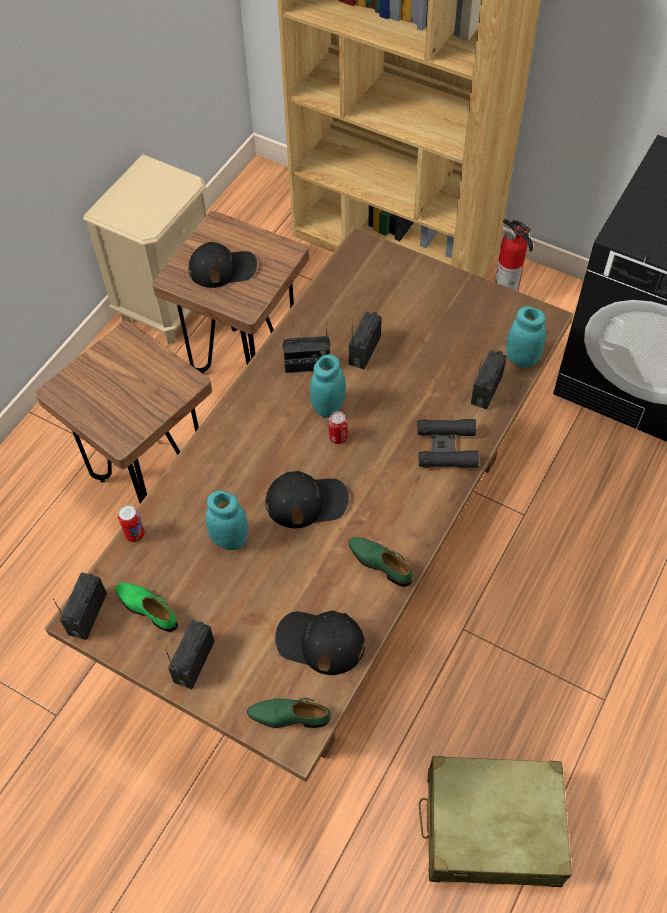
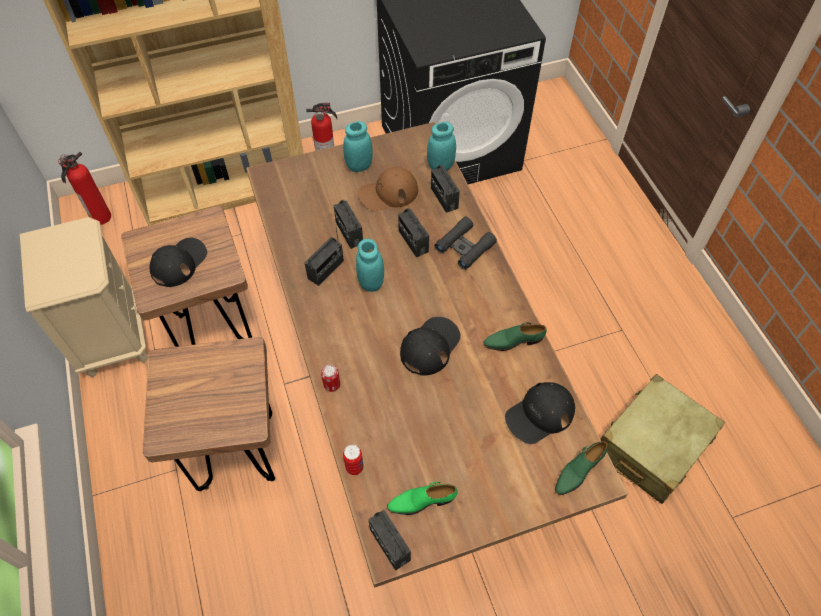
camera: 50 degrees left, 0 degrees up
(194, 661) = (489, 500): radio -> radio (413, 241)
(230, 539) = (415, 411): turquoise jar -> turquoise jar (359, 166)
(266, 197) = (100, 218): none -> fire extinguisher
(338, 437) = (399, 294): can -> can (332, 385)
(442, 344) = (388, 193): none -> brown cap

